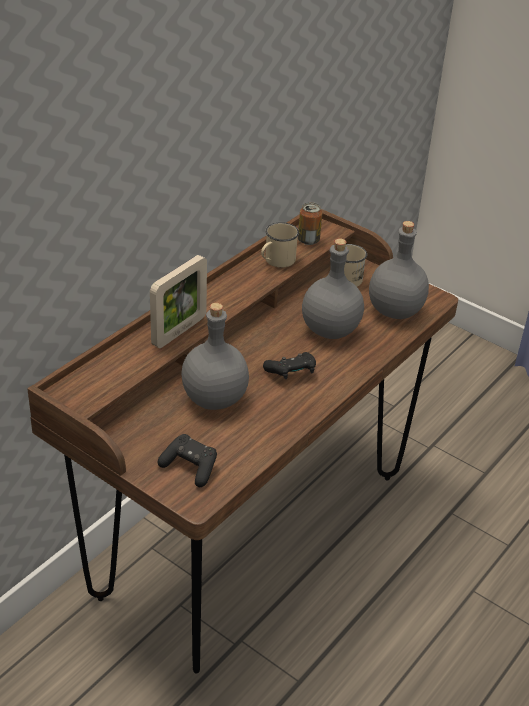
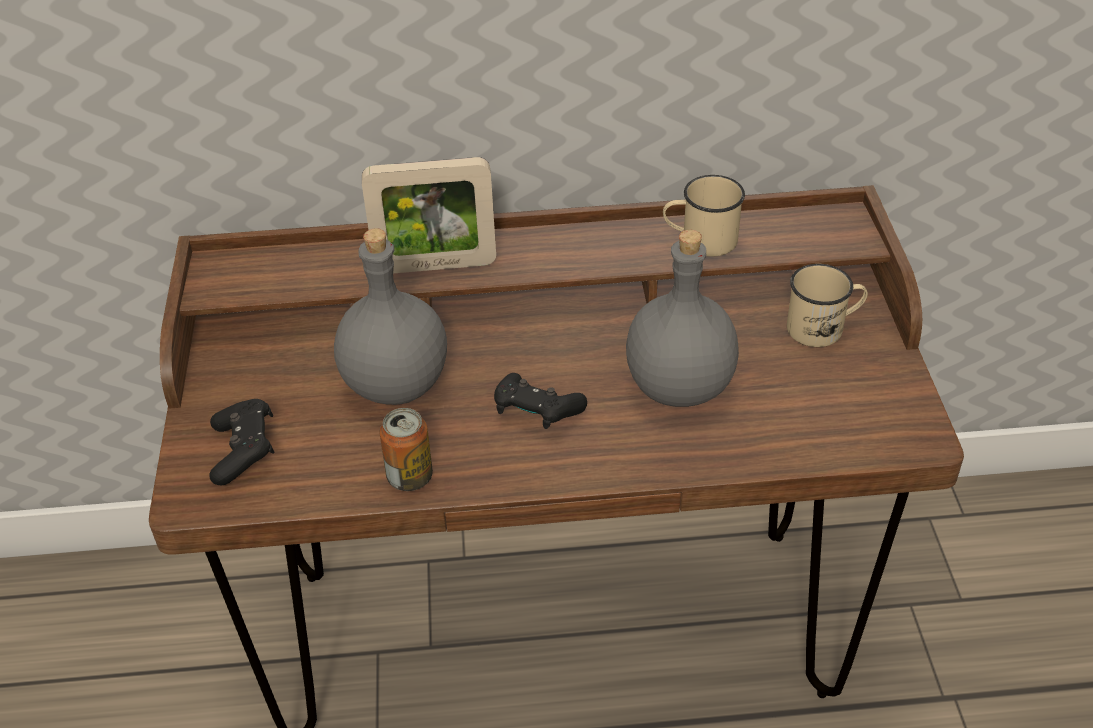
camera: 50 degrees right, 5 degrees up
(308, 240) = (793, 234): can -> can (410, 477)
(394, 310) = (821, 415): grey bottle -> none

